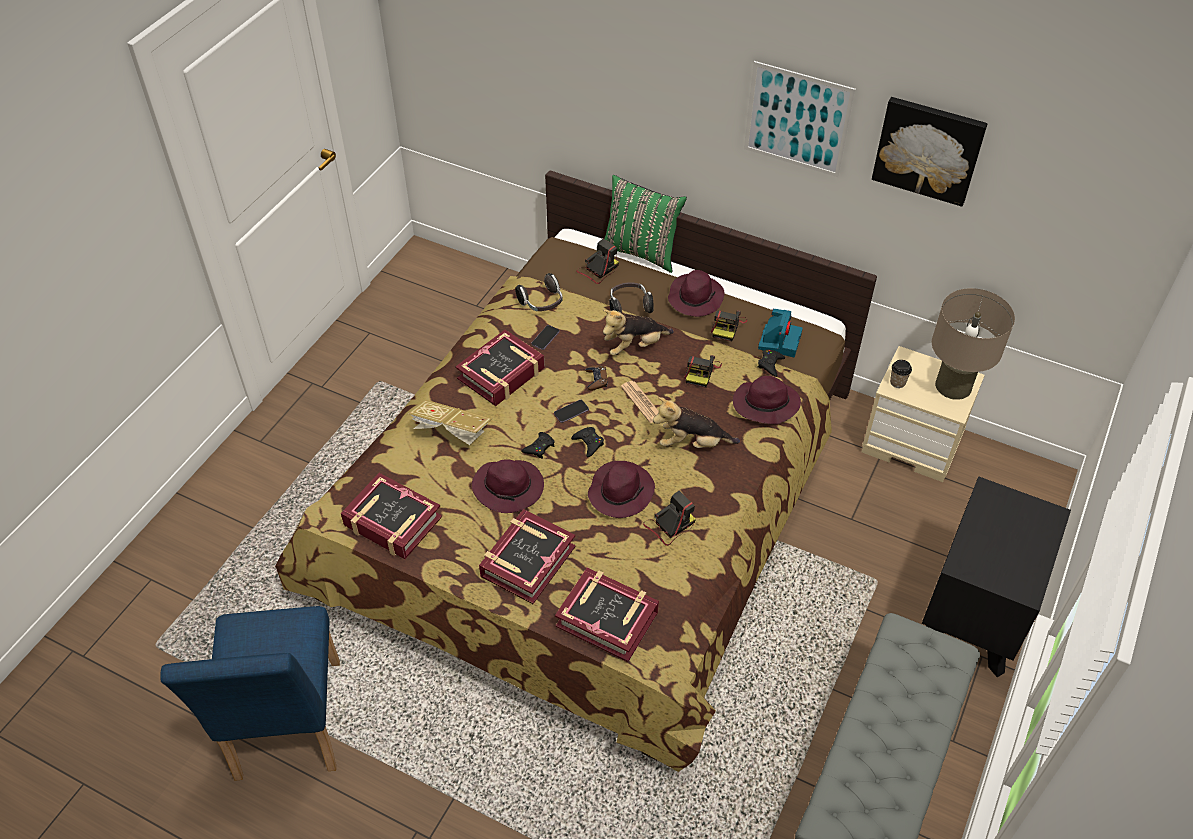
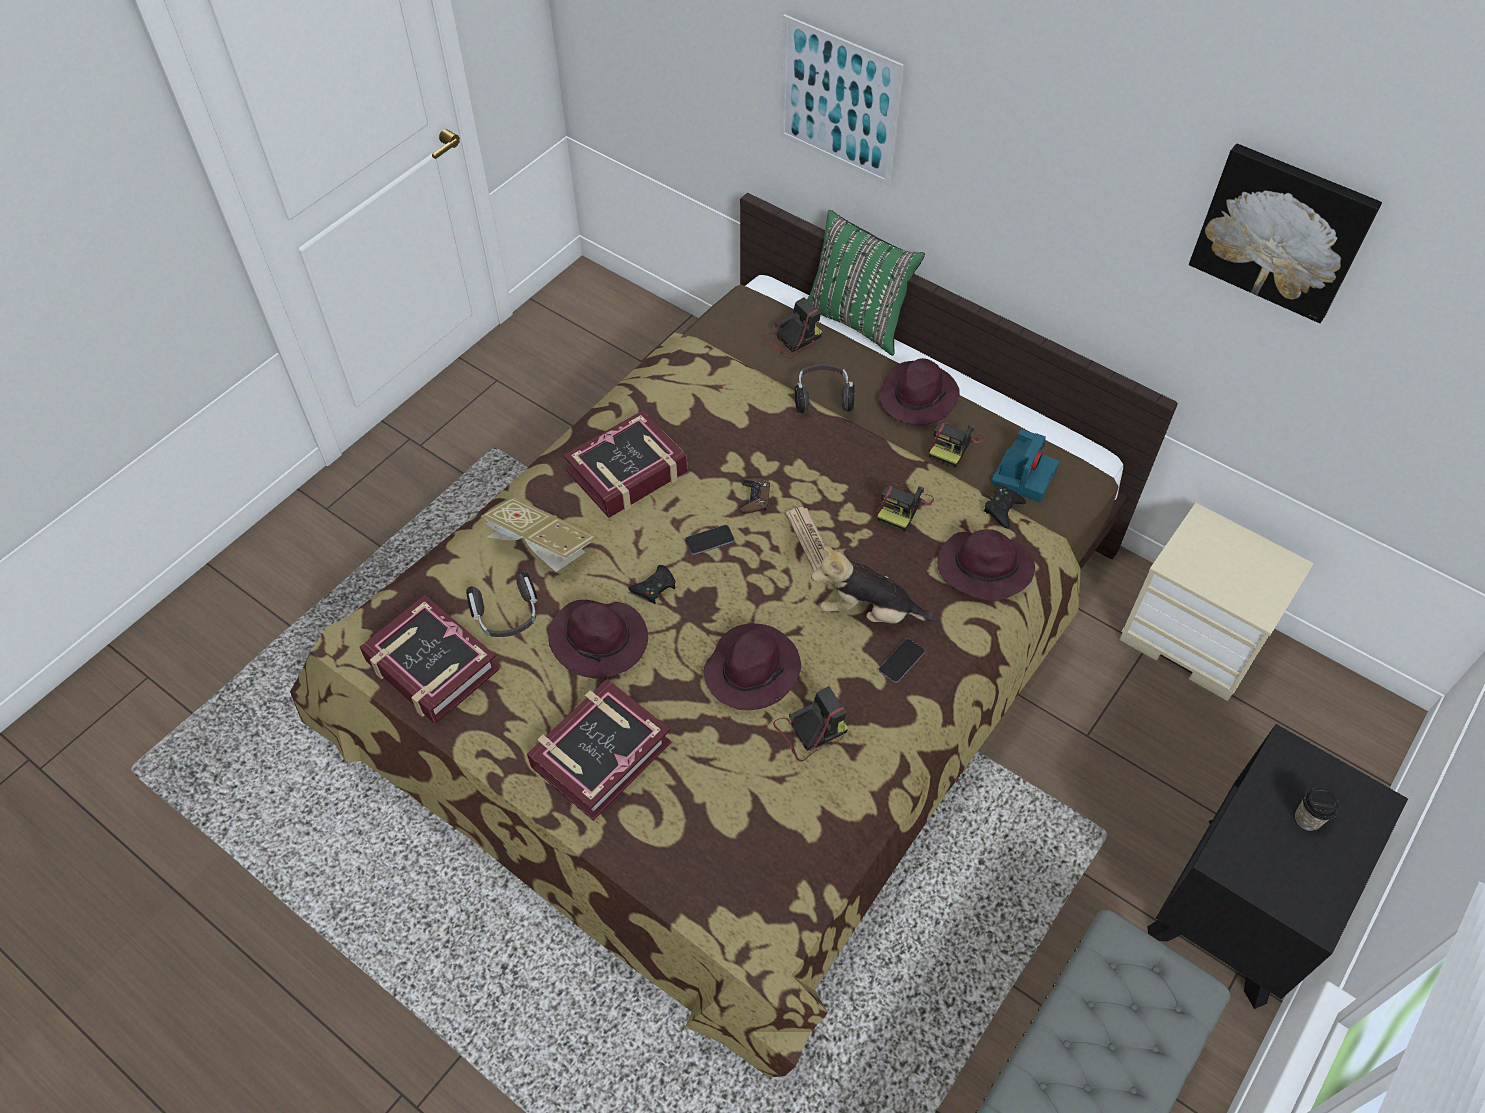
camera: 10 degrees right, 5 degrees up
(286, 730) = (267, 917): blue chair -> none
(542, 303) = (705, 377): headphones -> headphones (507, 617)
(545, 338) = (698, 428): phone -> phone (901, 661)
(588, 443) = (723, 591): black game controller -> none
(607, 618) = (692, 860): book -> none
(634, 346) = (818, 456): plush toy -> none
(797, 119) = (1091, 162): picture -> picture (838, 101)
(897, 382) = (1183, 557): cup -> cup (1307, 819)
(953, 386) = (1264, 574): beige table lamp -> none

